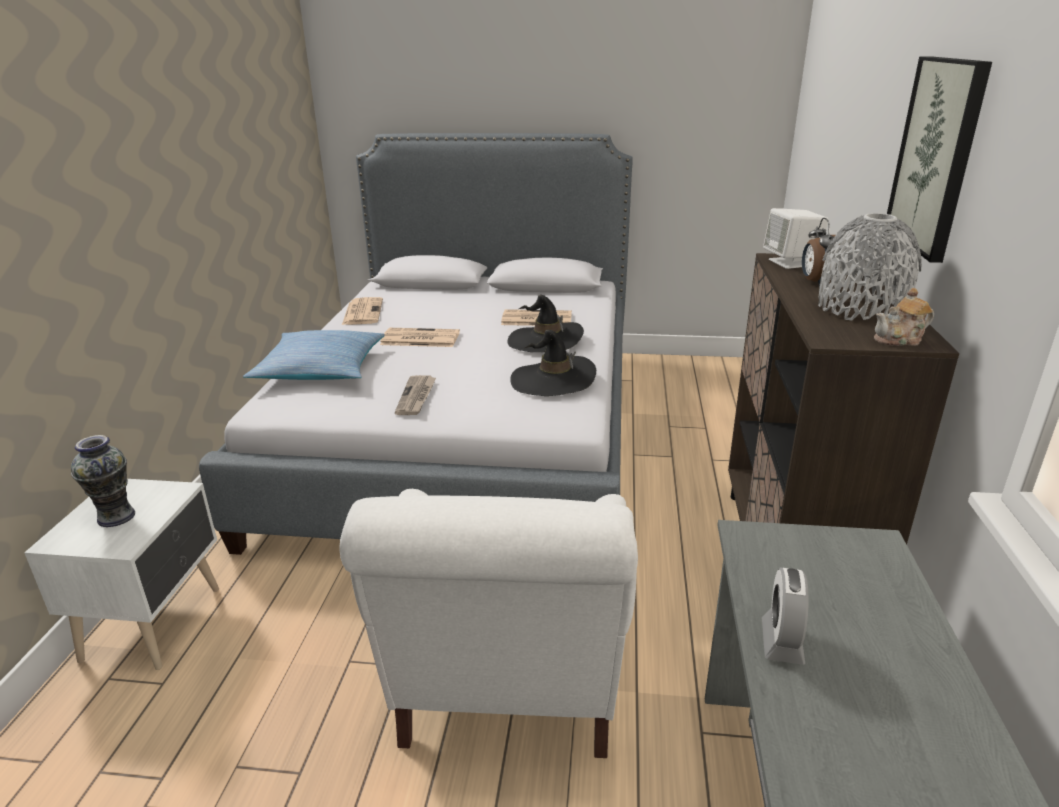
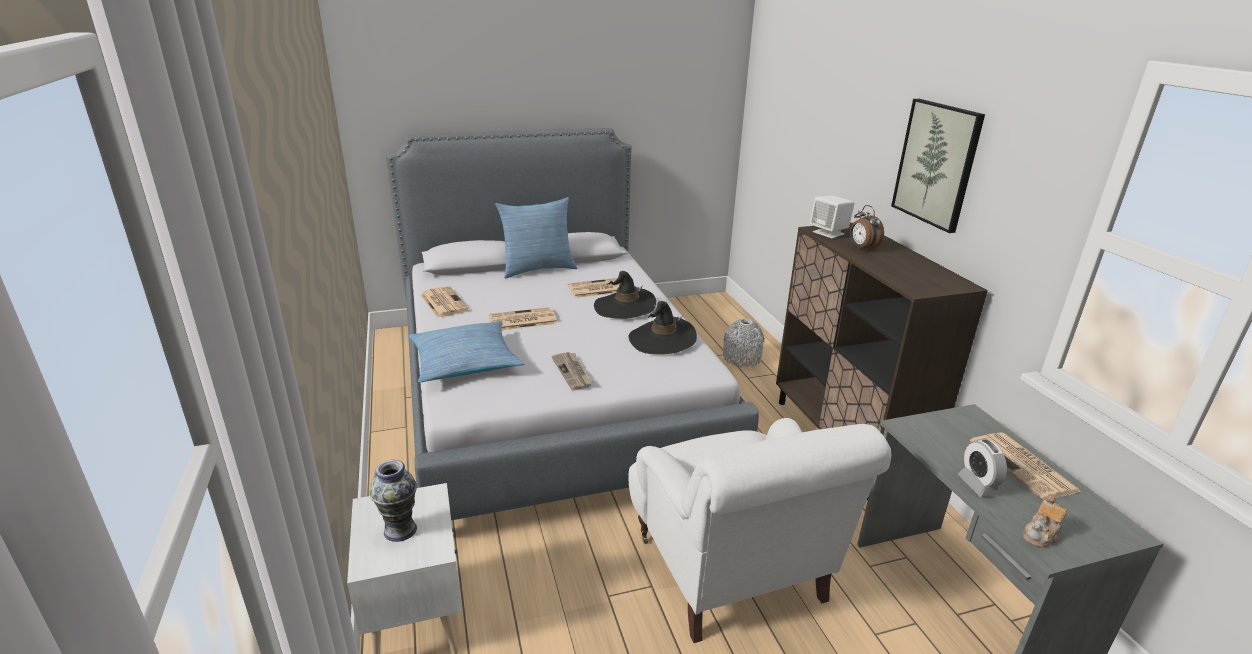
camera: 25 degrees left, 0 degrees up
(491, 292) = (537, 269): none -> pillow
(861, 309) = (908, 266): grey vase -> grey vase (741, 359)
(896, 638) = (1024, 467): none -> newspaper
(900, 340) = (951, 285): teapot -> teapot (1041, 535)

